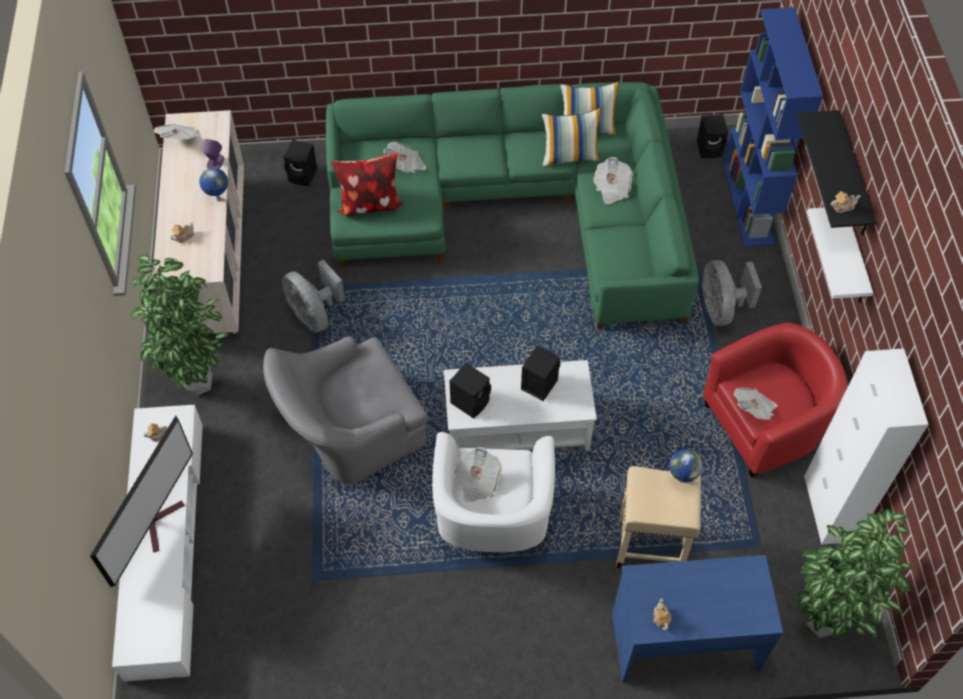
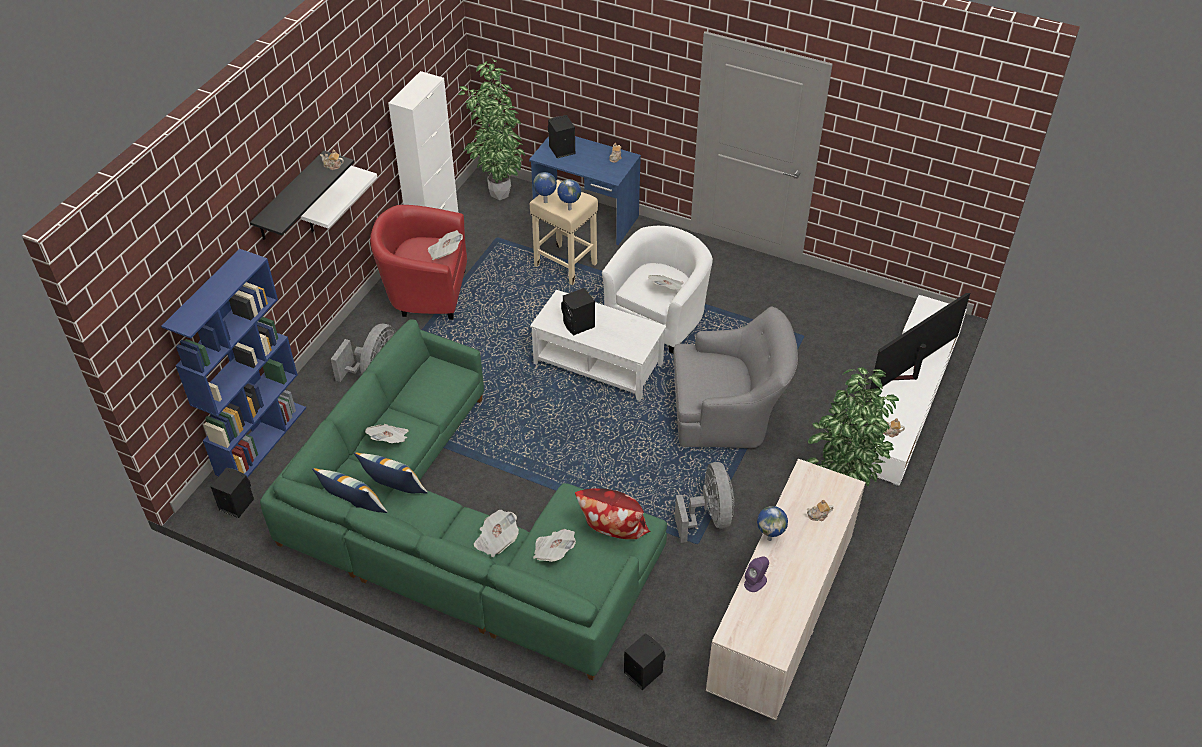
camera: 150 degrees left, 10 degrees down
(180, 139) = (782, 628): newspaper -> newspaper (496, 540)
(471, 401) = (636, 335): black speaker -> black speaker (561, 150)
(645, 482) = (569, 209): none -> globe

